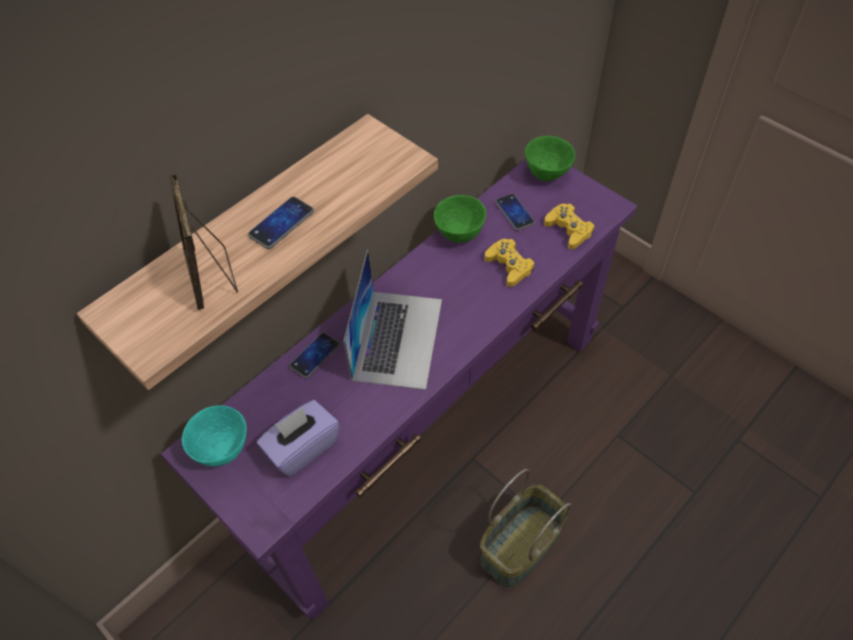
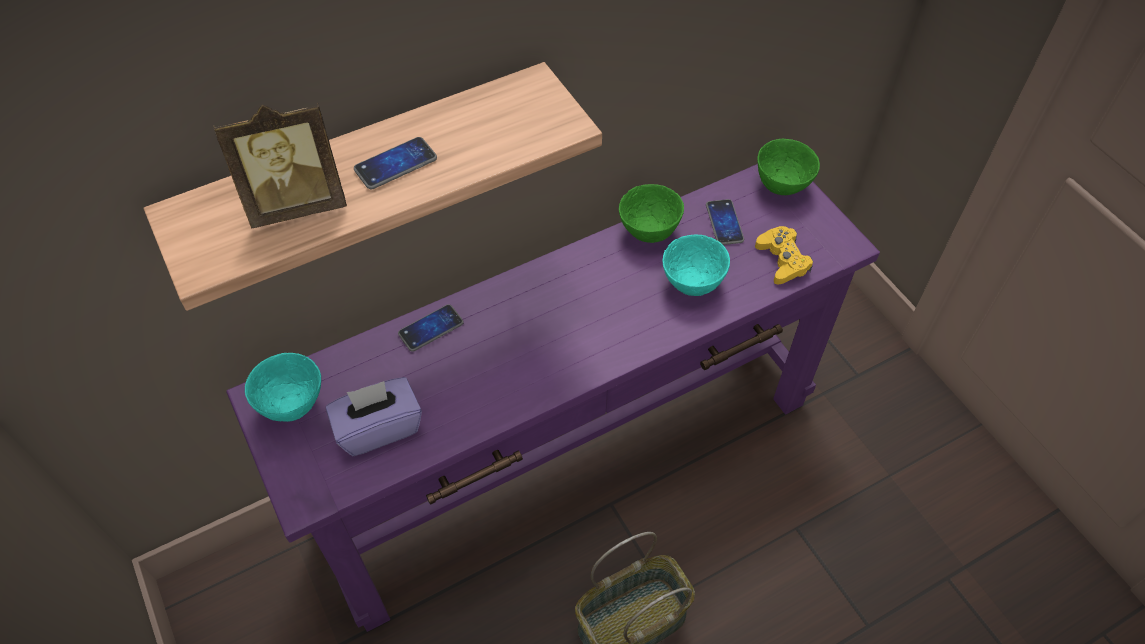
camera: 15 degrees right, 0 degrees up
(212, 277) = (297, 204): picture frame -> picture frame turned 105 degrees counterclockwise
(397, 338) = (531, 334): laptop -> none
(509, 266) = (693, 285): yellow game controller -> turquoise bowl

